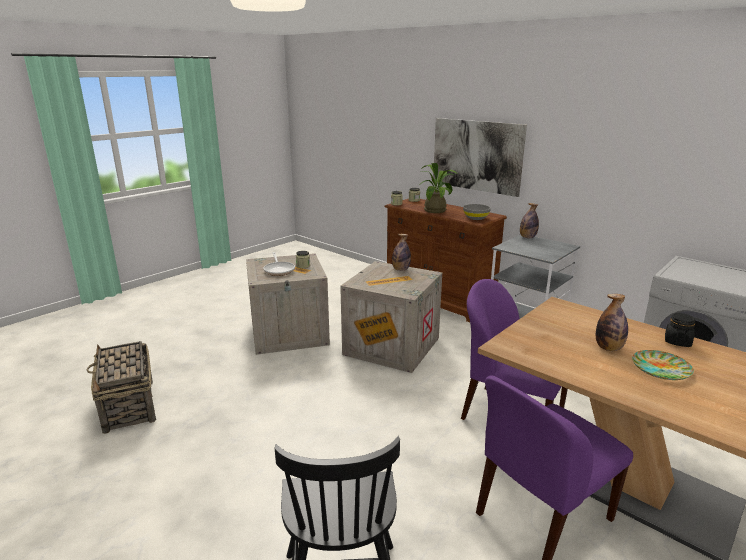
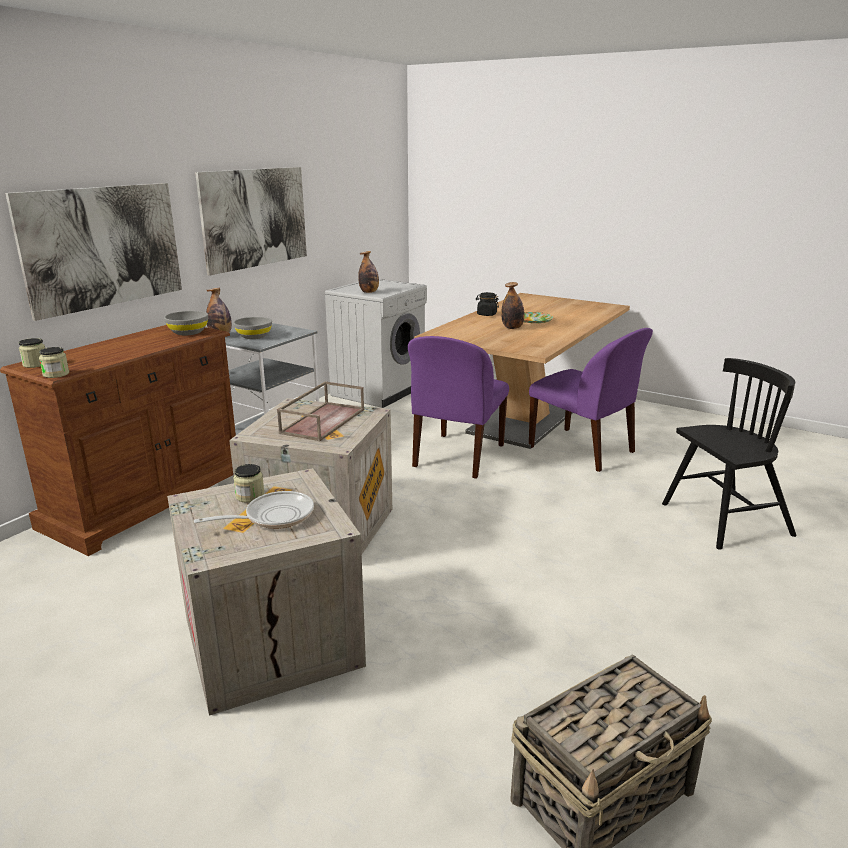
camera: 100 degrees left, 0 degrees up
(396, 280) = (323, 420): none -> brown tray
(401, 269) = (276, 420): bottle -> bottle (369, 292)
(437, 210) = (125, 350): potted plant -> none
(527, 245) = (254, 336): none -> grey bowl
(605, 164) = (255, 218): none -> picture

